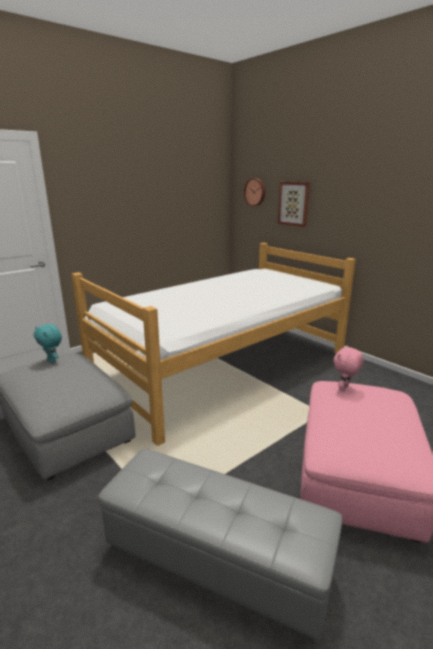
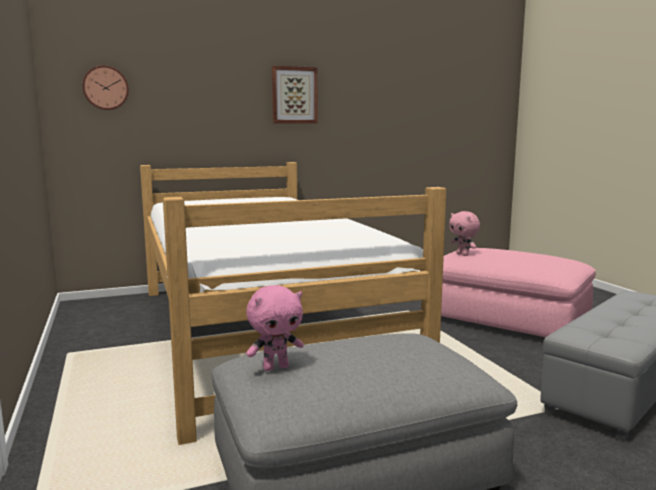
camera: 70 degrees left, 10 degrees down
(52, 361) = (276, 367): turquoise plush toy -> pink plush toy
(294, 203) = (188, 103): picture -> picture (294, 95)

